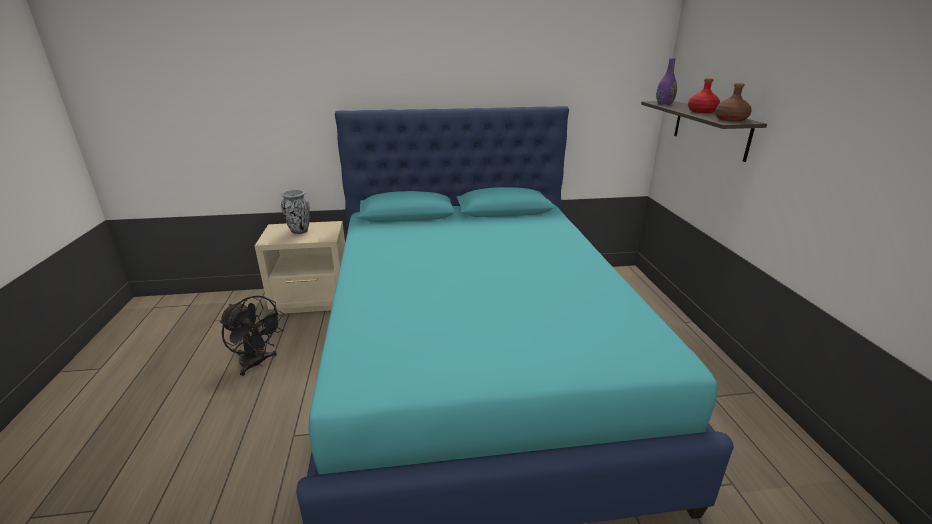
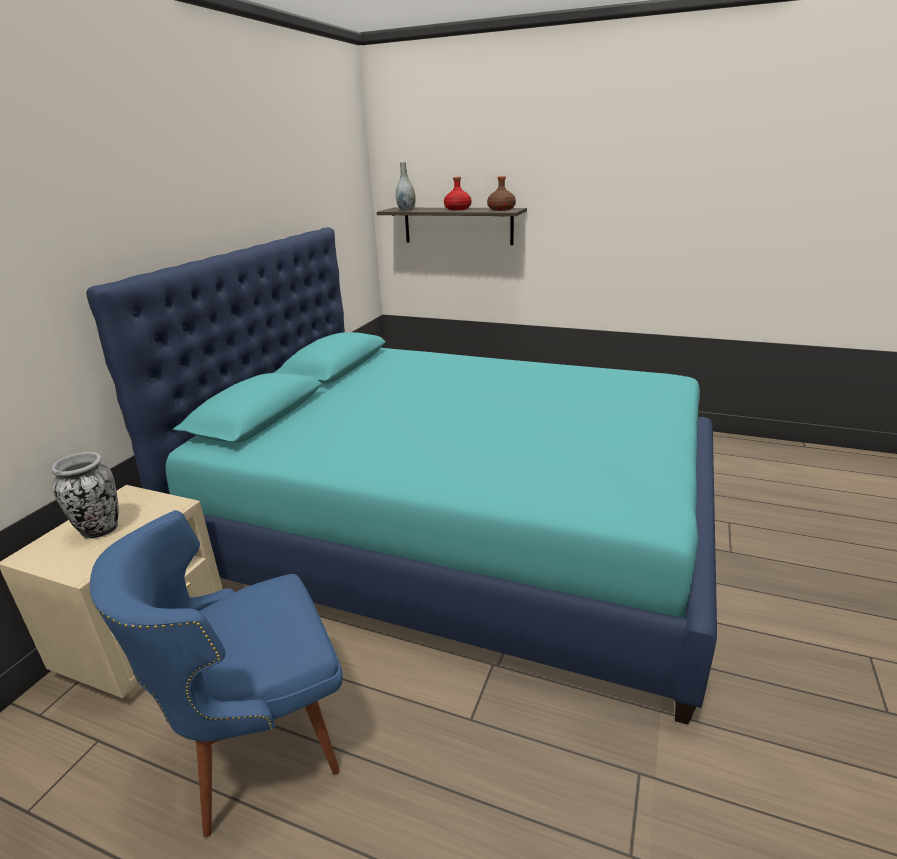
camera: 60 degrees left, 0 degrees up
(257, 363) = (261, 745): black fan -> blue chair
(664, 104) = (406, 210): purple vase -> grey vase

